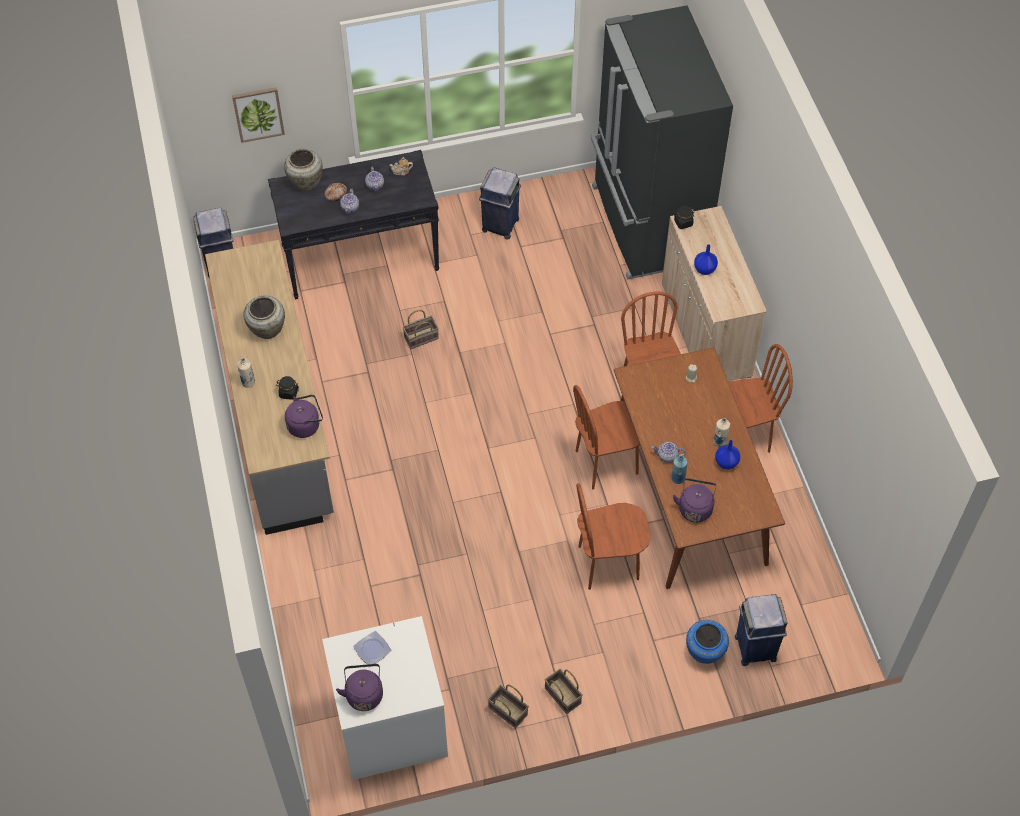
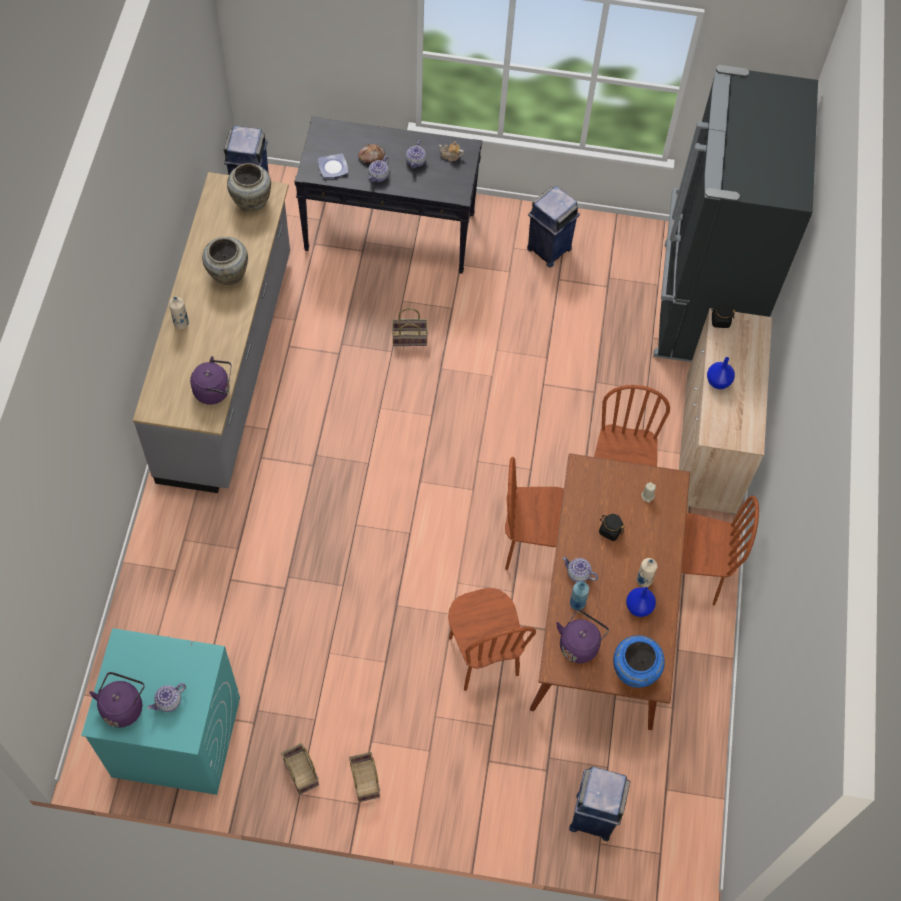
camera: 20 degrees right, 5 degrees up
(258, 114) = (316, 43): picture -> none
(288, 393) = (215, 349): black jar -> black jar (610, 531)
(305, 182) = (347, 133): beige vase -> beige vase (252, 201)
(373, 649) = (157, 662): plate -> plate (333, 168)
(390, 726) = (175, 737): white washing machine -> turquoise washing machine
(399, 675) = (169, 702): none -> teapot
(608, 563) = (482, 656): brown chair -> brown chair turned 120 degrees counterclockwise
(704, 652) = (535, 798): blue vase -> blue vase (633, 672)

